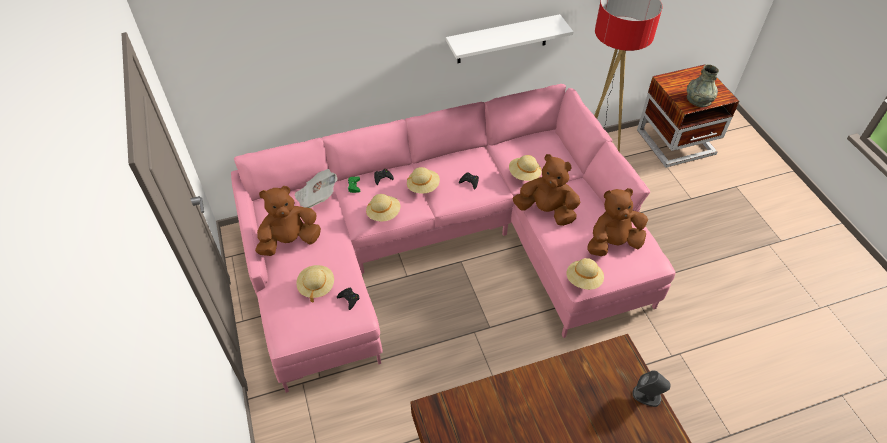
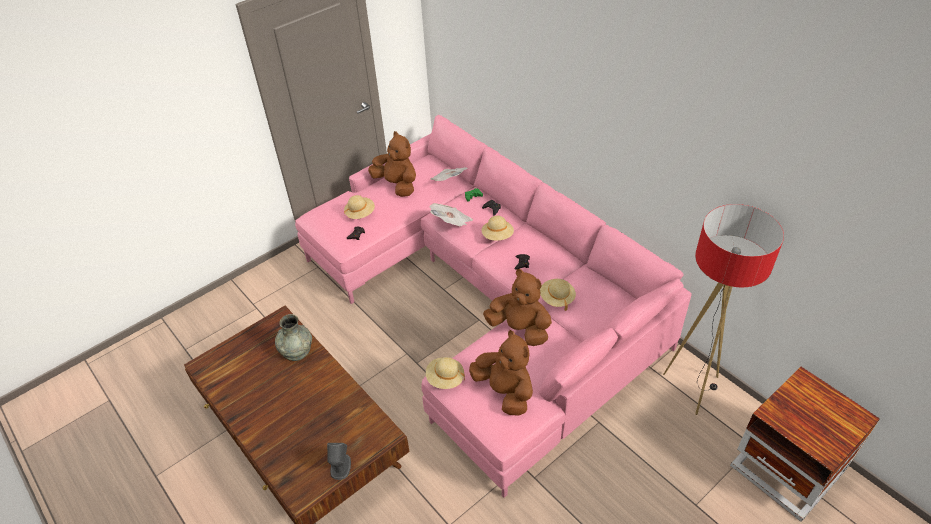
camera: 70 degrees right, 5 degrees down
(383, 214) = (451, 223): beige hat -> newspaper
(502, 39) = (644, 178): white shelf -> none
(546, 211) = (520, 329): brown plush toy -> brown plush toy turned 60 degrees counterclockwise
(698, 100) = (794, 423): grey vase -> grey vase (296, 349)

